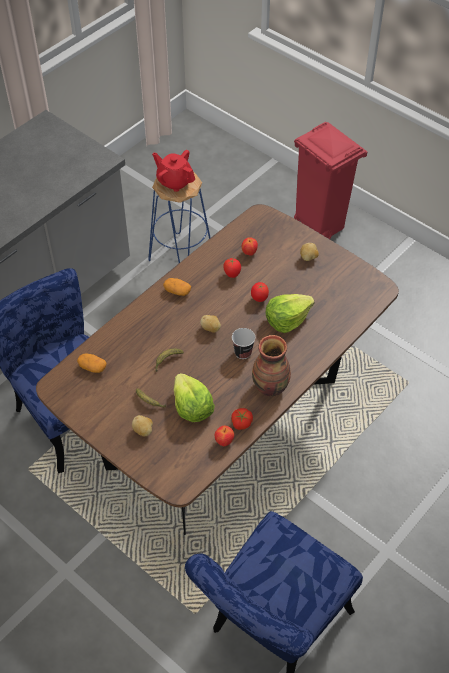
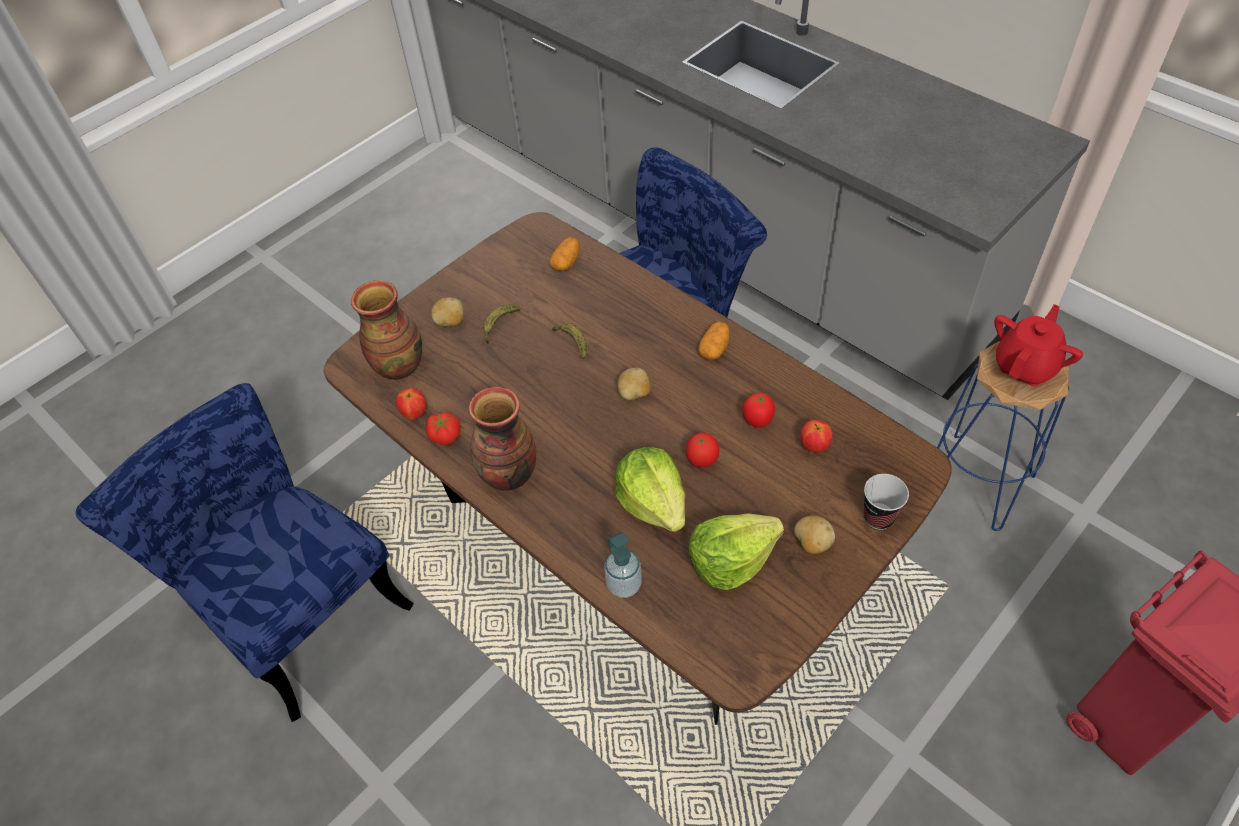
camera: 95 degrees right, 0 degrees up
(181, 457) = (399, 365): none -> vase
(192, 407) = (482, 374): lettuce -> lettuce (730, 560)
(243, 352) = (582, 437): cup -> cup (878, 517)
(339, 331) = (624, 585): none -> soap dispenser

